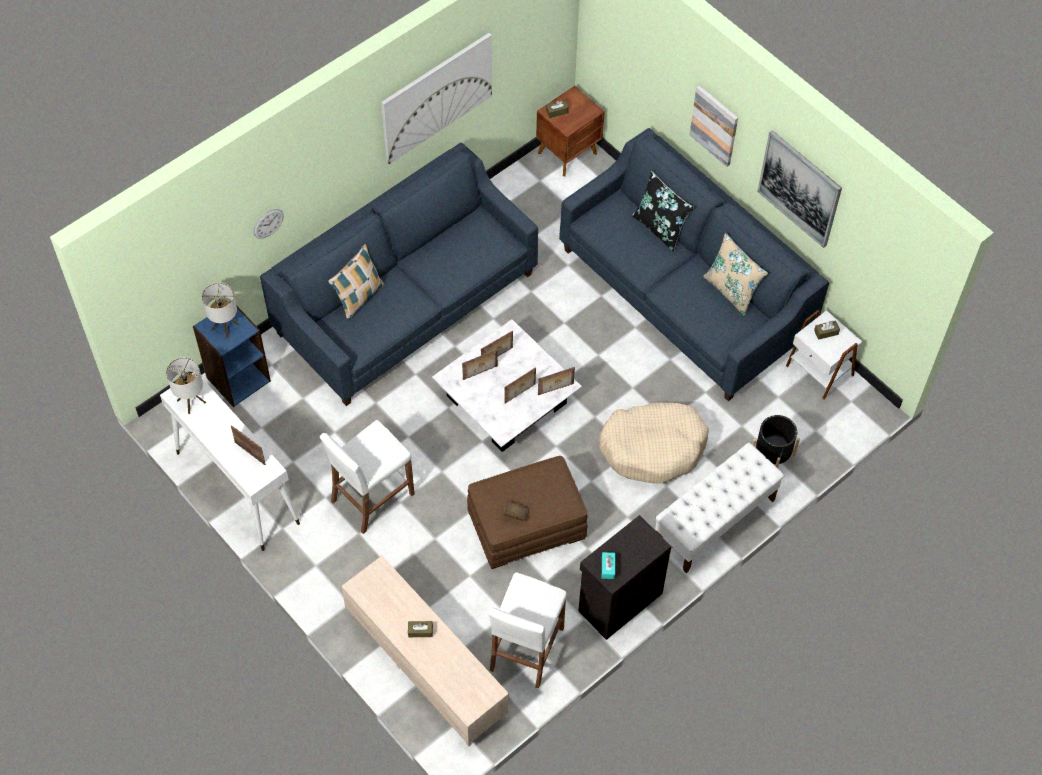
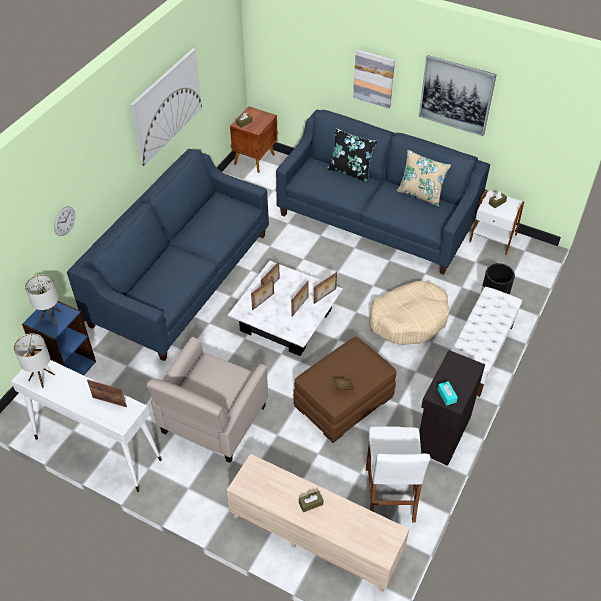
camera: 20 degrees left, 10 degrees down
(359, 298) = (150, 272): pillow -> none
(372, 497) = (213, 420): white stool -> beige armchair

